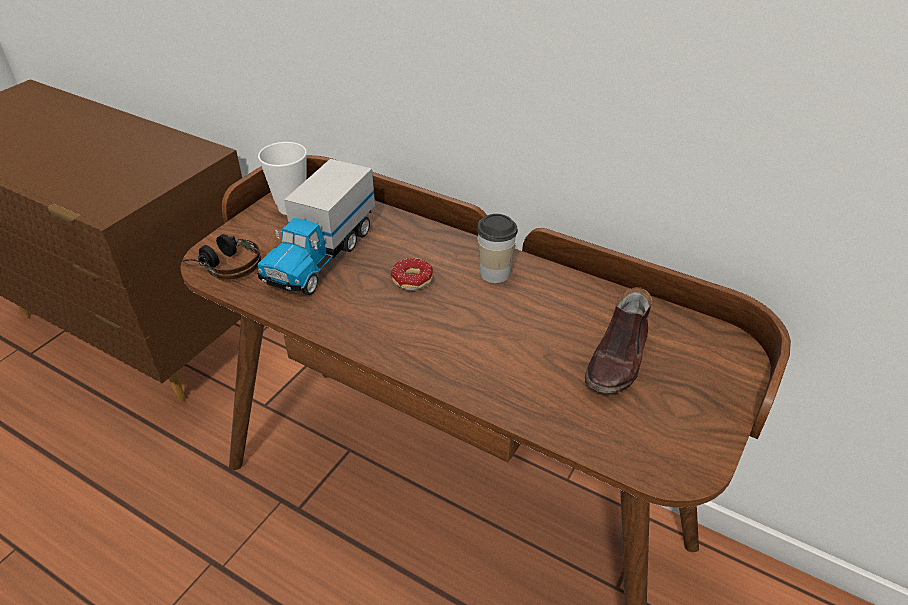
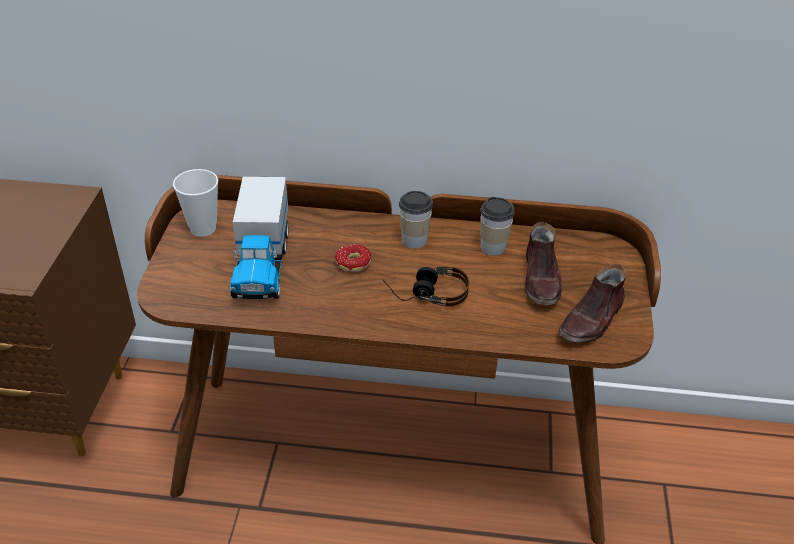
camera: 25 degrees left, 0 degrees up
(218, 262) = (174, 294): headphones -> headphones (425, 293)
(581, 305) = (493, 247): none -> cup
(656, 429) = (592, 319): none -> brown shoe

